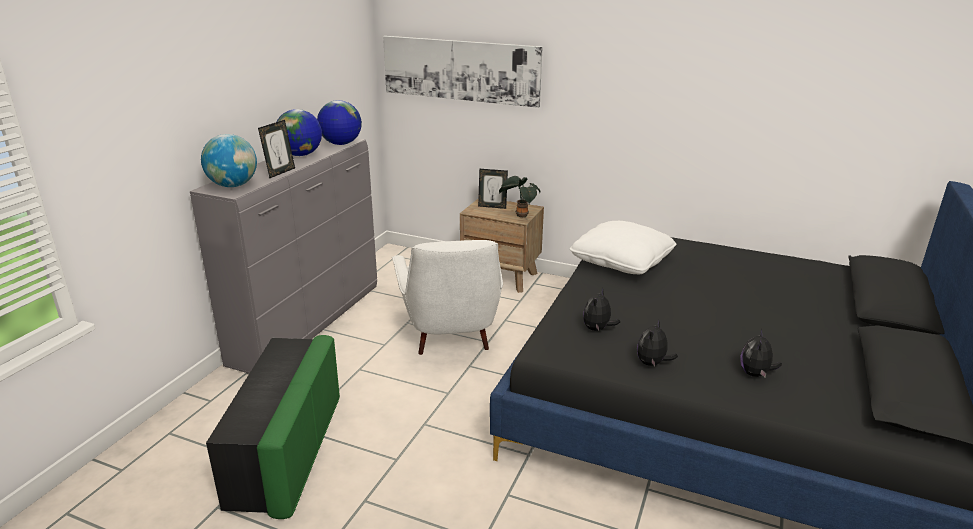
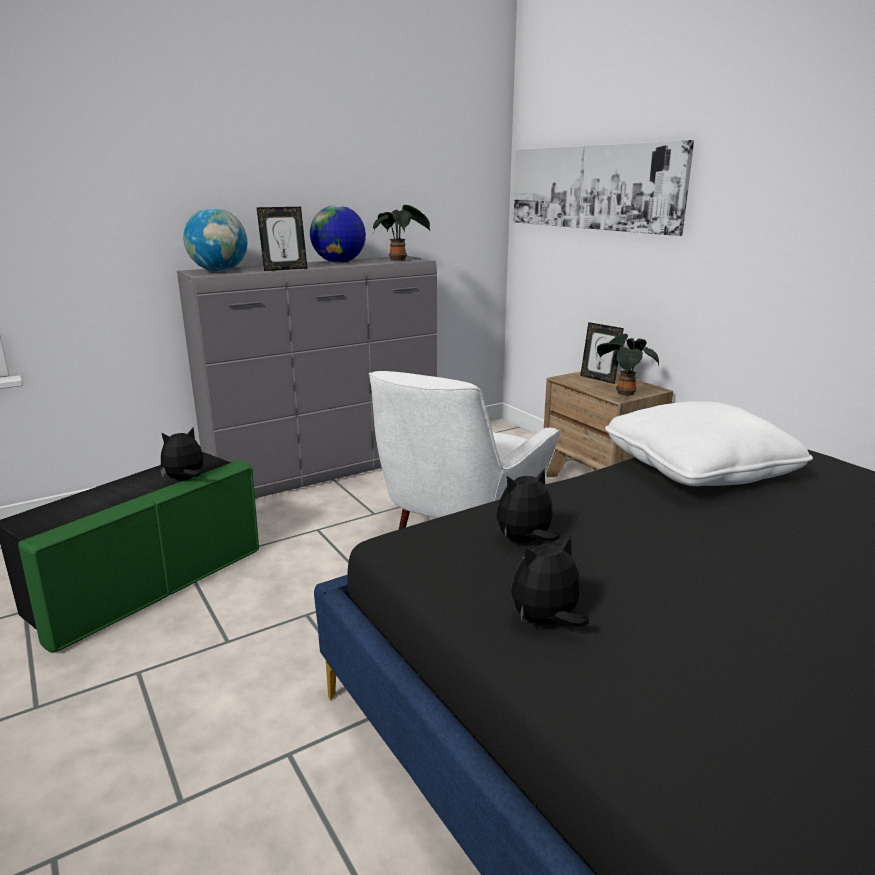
camera: 35 degrees right, 5 degrees down
(341, 144) = (400, 260): globe -> potted plant
(755, 374) = (748, 728): plush toy -> plush toy (185, 479)

